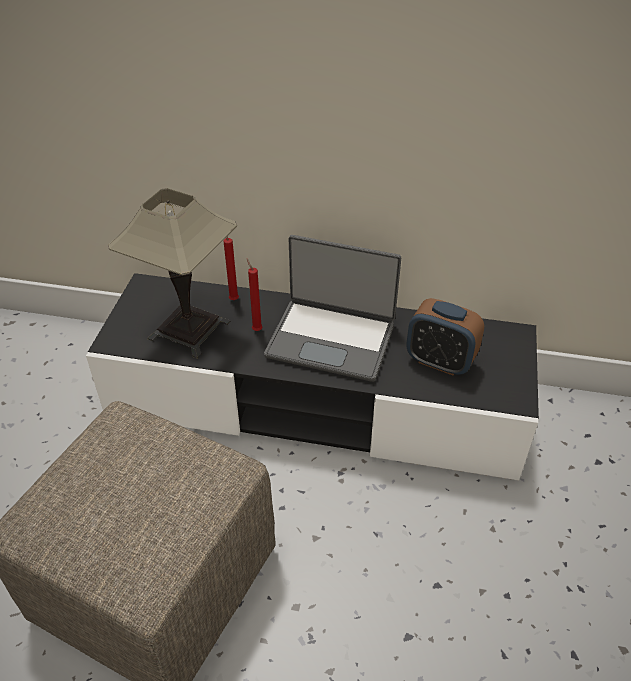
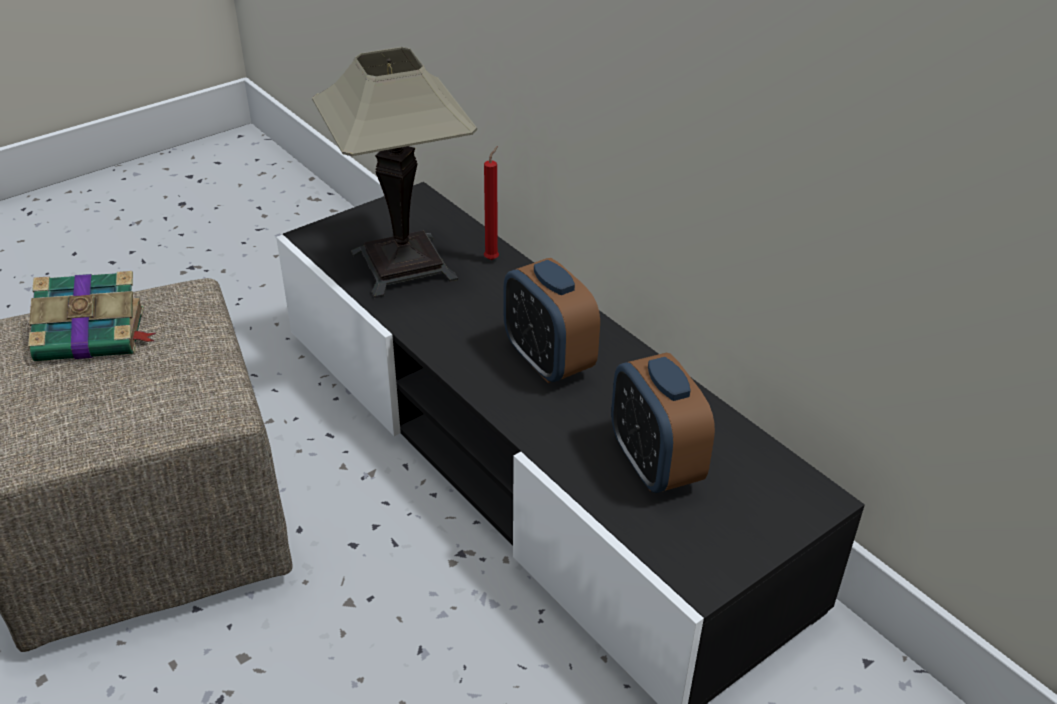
camera: 40 degrees right, 5 degrees down
(101, 479) = (94, 335): none -> book
(256, 329) = (475, 303): red candle -> none
(331, 339) = (548, 361): laptop -> alarm clock

